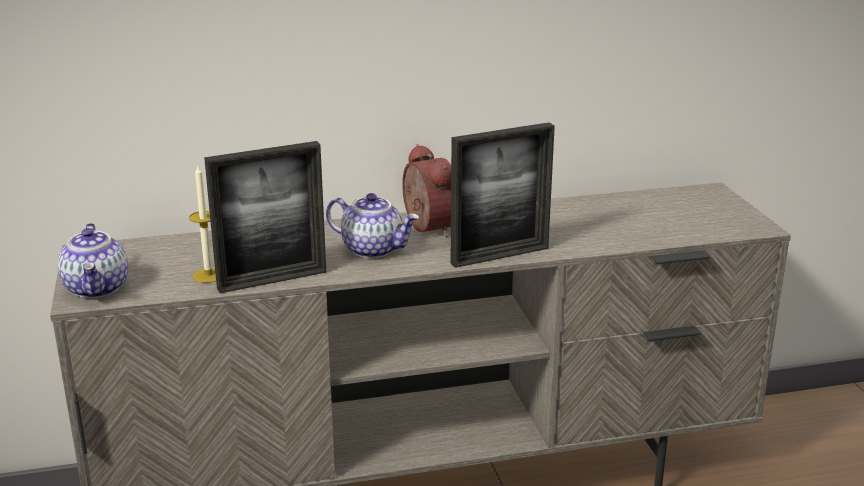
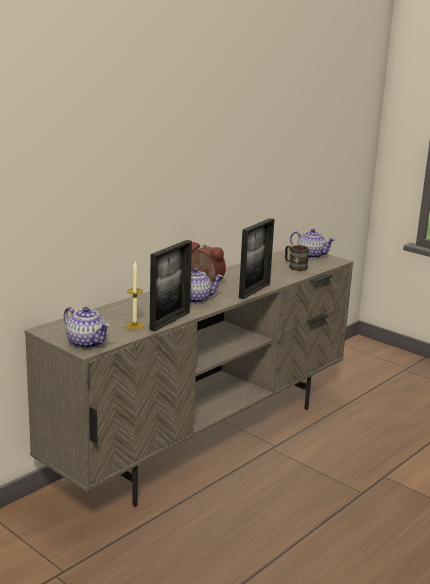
camera: 35 degrees left, 5 degrees down
(649, 224) = (295, 266): none -> brown mug
(716, 207) = (310, 255): none -> teapot

